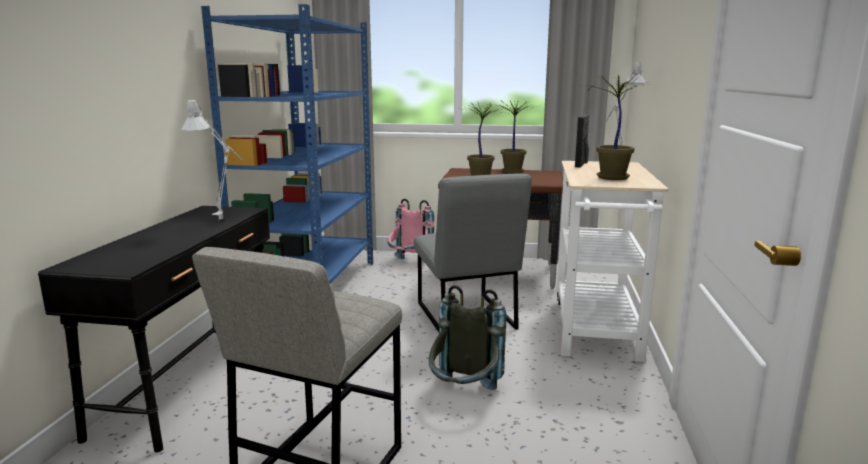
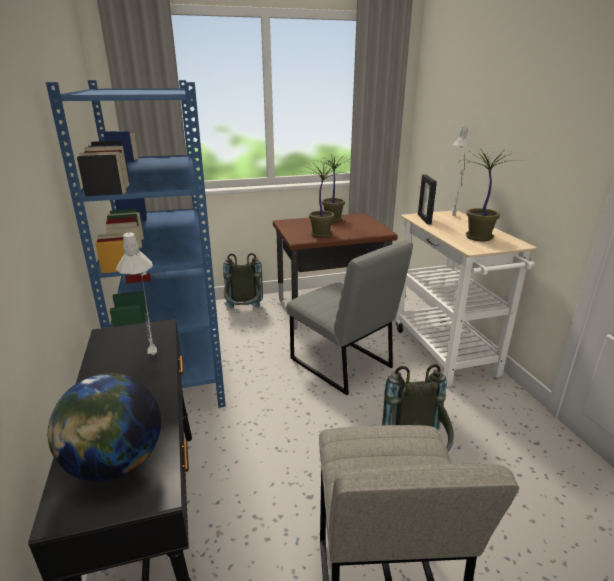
camera: 25 degrees left, 10 degrees up
(123, 256) = (115, 463): none -> globe
(409, 264) = (244, 313): pink backpack -> grey backpack

